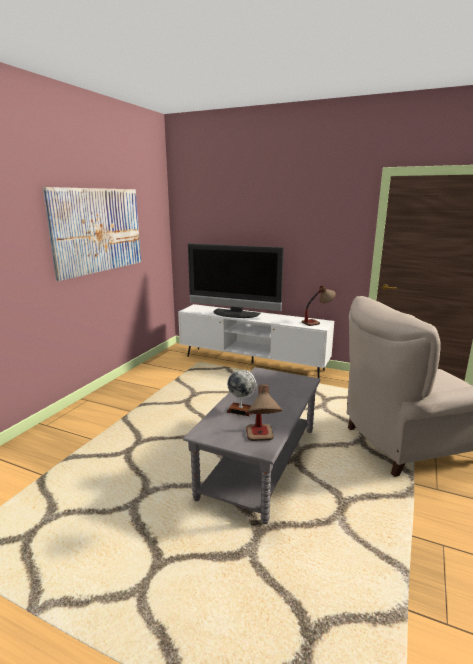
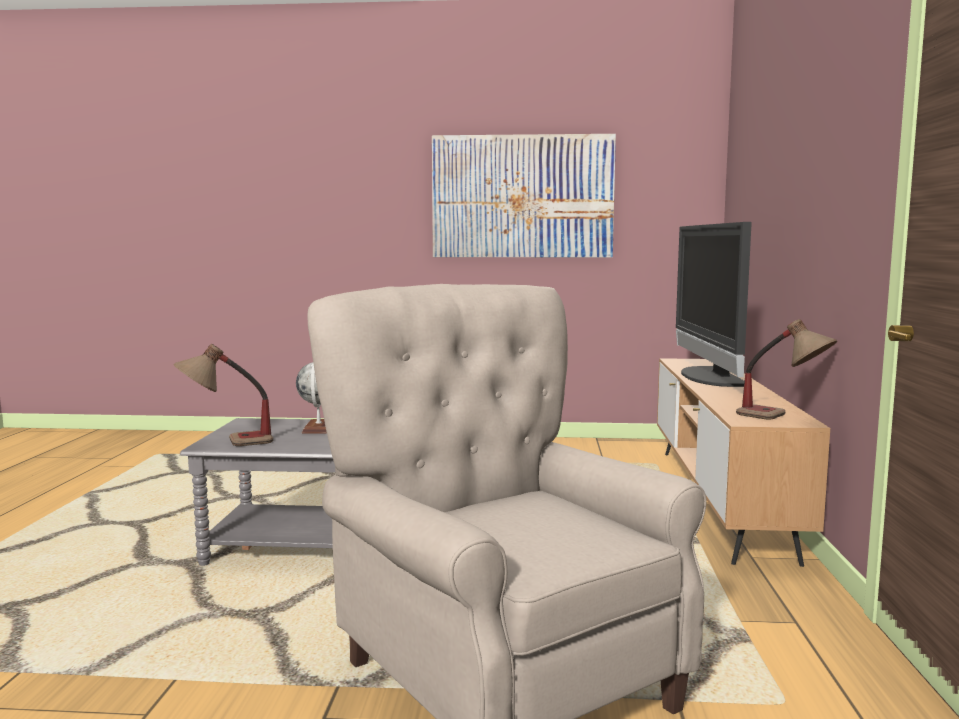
camera: 70 degrees right, 10 degrees down
(252, 363) = (718, 498): white tv stand -> brown tv stand

